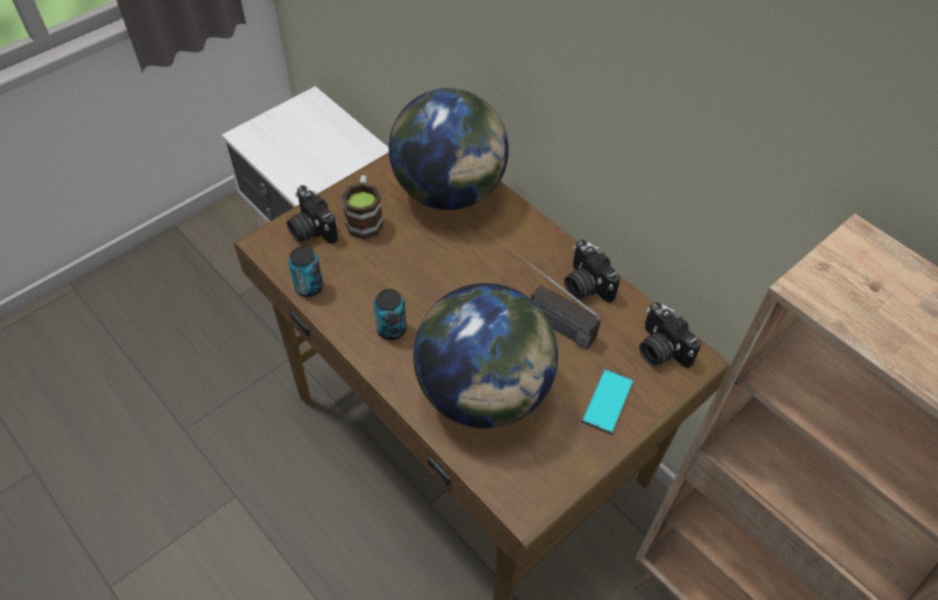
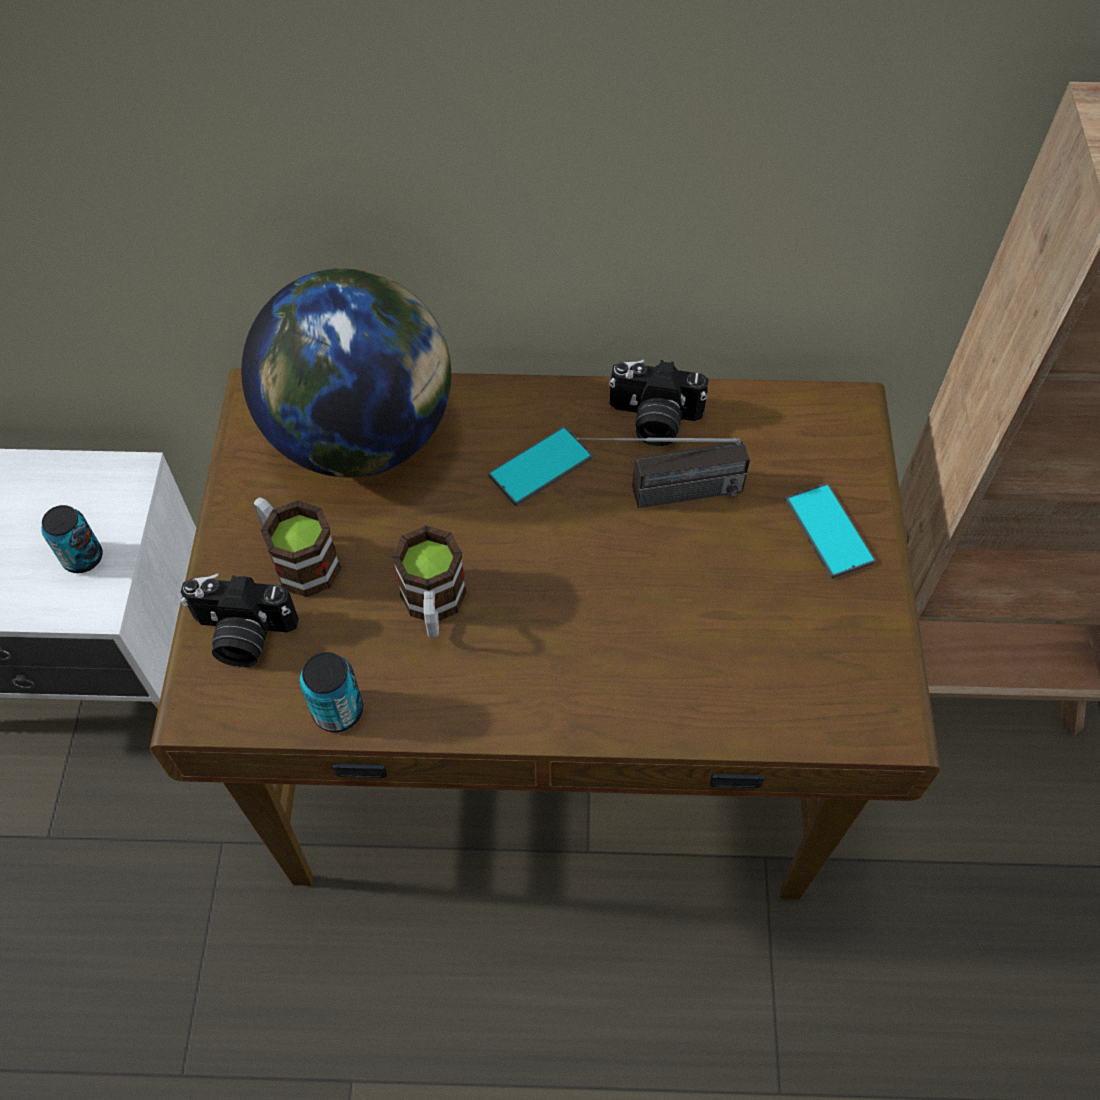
camera: 45 degrees left, 5 degrees up
(391, 329) = (508, 667): can -> can (83, 558)
(392, 280) = (433, 606): none -> mug
(484, 393) = (700, 642): globe -> none
(508, 263) = (540, 466): none -> phone
(659, 349) = (809, 427): camera -> none

